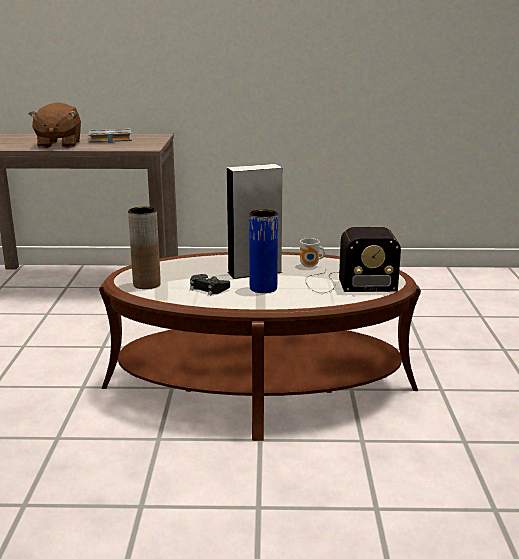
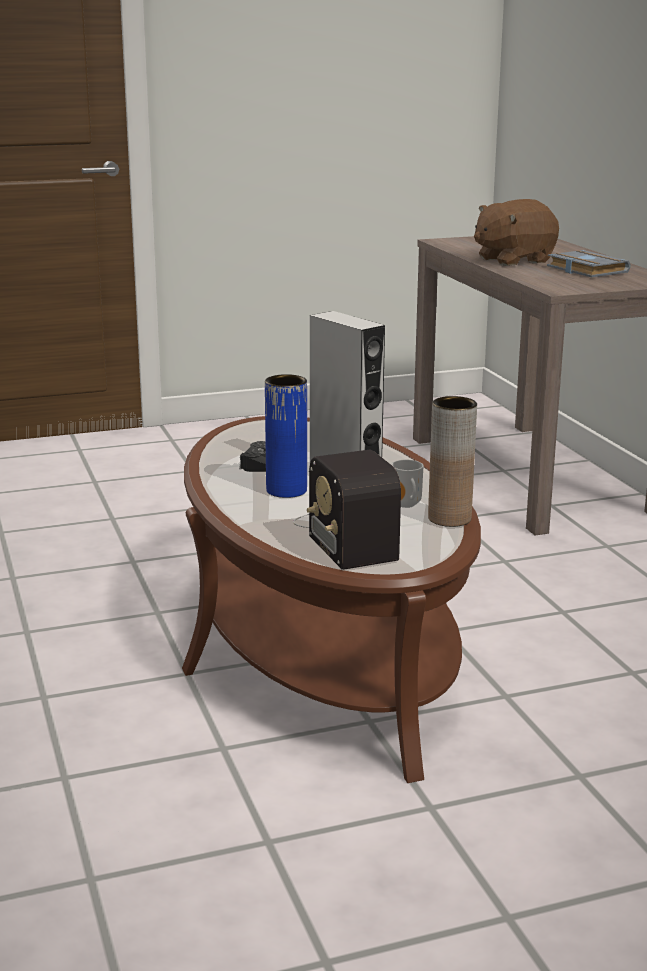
camera: 70 degrees right, 0 degrees up
(147, 284) = (251, 435): brown vase -> brown vase (449, 518)

